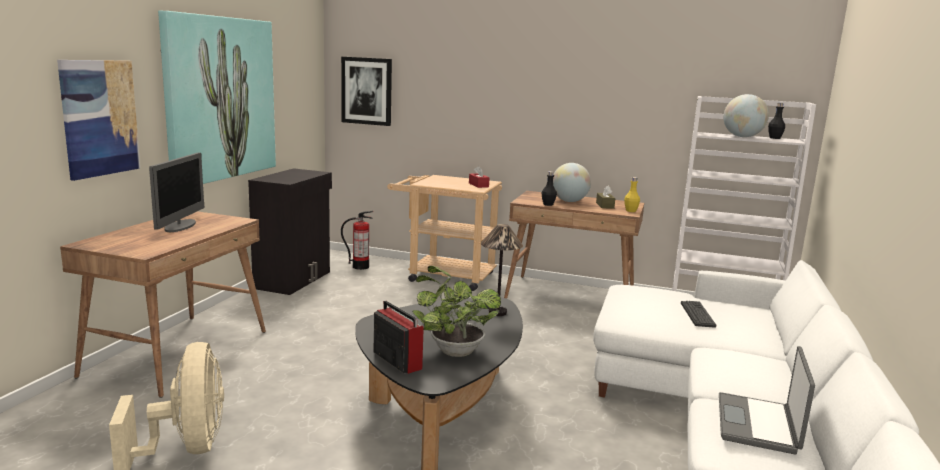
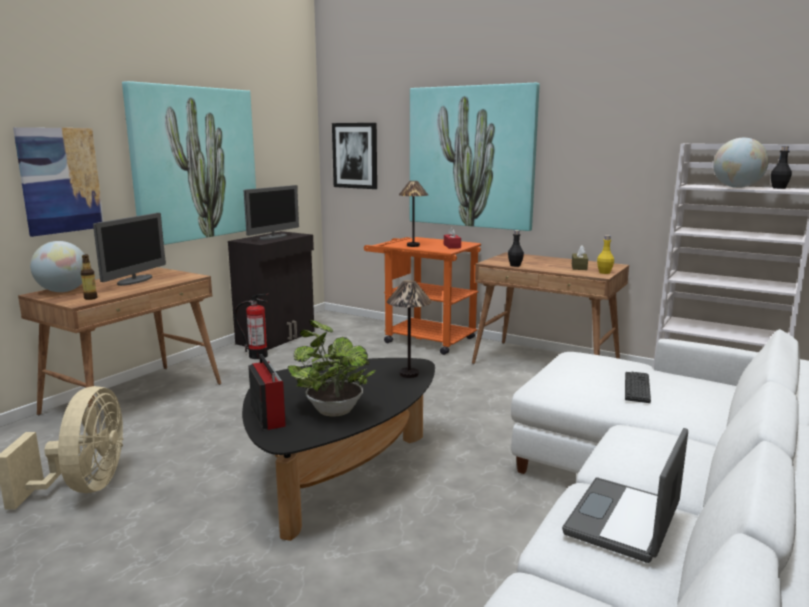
camera: 15 degrees right, 0 degrees up
(153, 247) = (90, 298): none -> bottle
(294, 175) = (273, 237): none -> monitor
(360, 267) = (346, 327): fire extinguisher -> fire extinguisher (258, 356)
(440, 184) = (413, 245): none -> table lamp
(444, 276) = (422, 339): beige cart -> orange cart
(493, 98) = (471, 157): none -> picture
(569, 201) = (542, 262): globe -> globe (63, 291)

